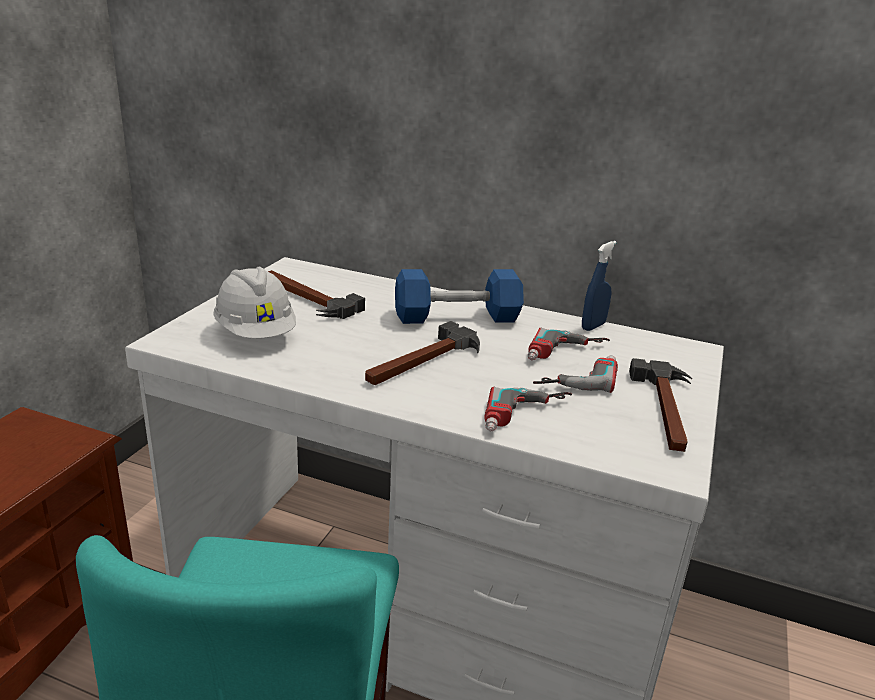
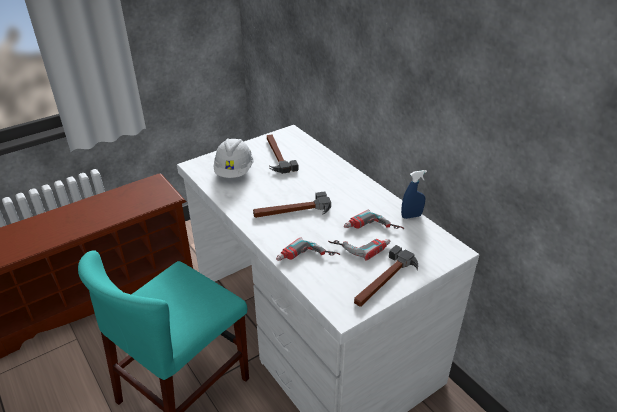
camera: 35 degrees right, 10 degrees up
(457, 317) = (340, 188): blue dumbbell -> none

